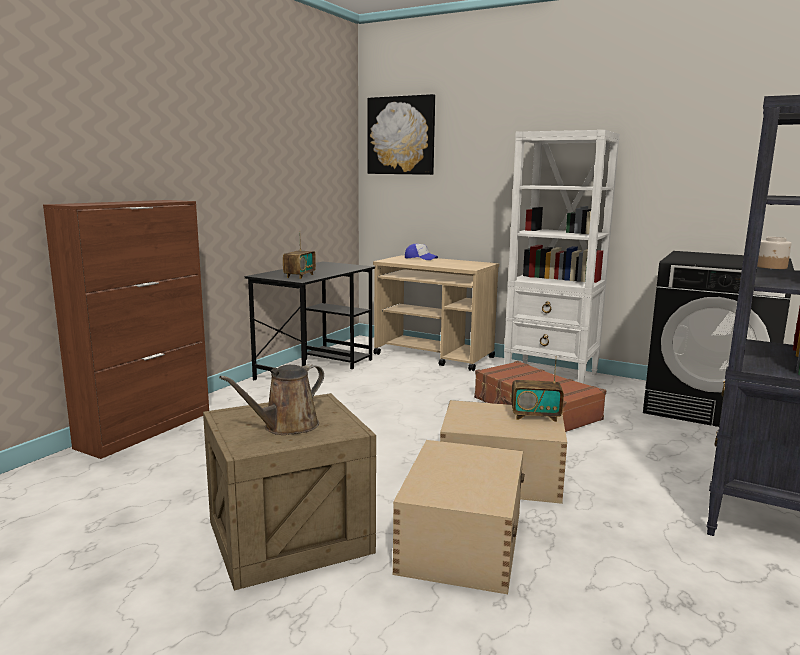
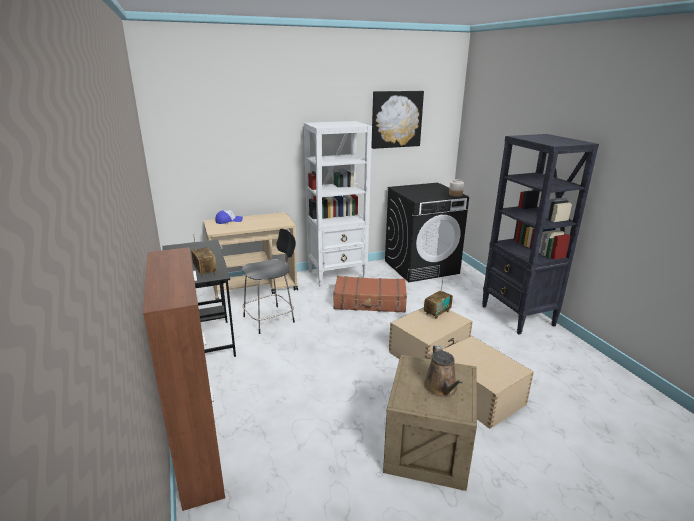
camera: 50 degrees left, 10 degrees up
(393, 380) = (270, 319): none -> black stool
(401, 135) = (188, 124): picture -> picture (396, 119)

